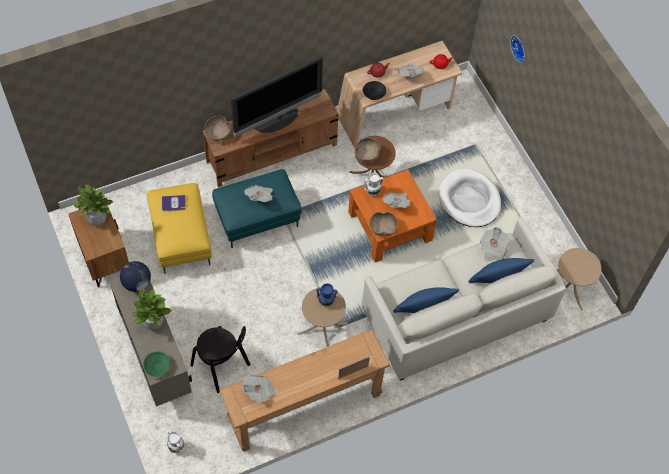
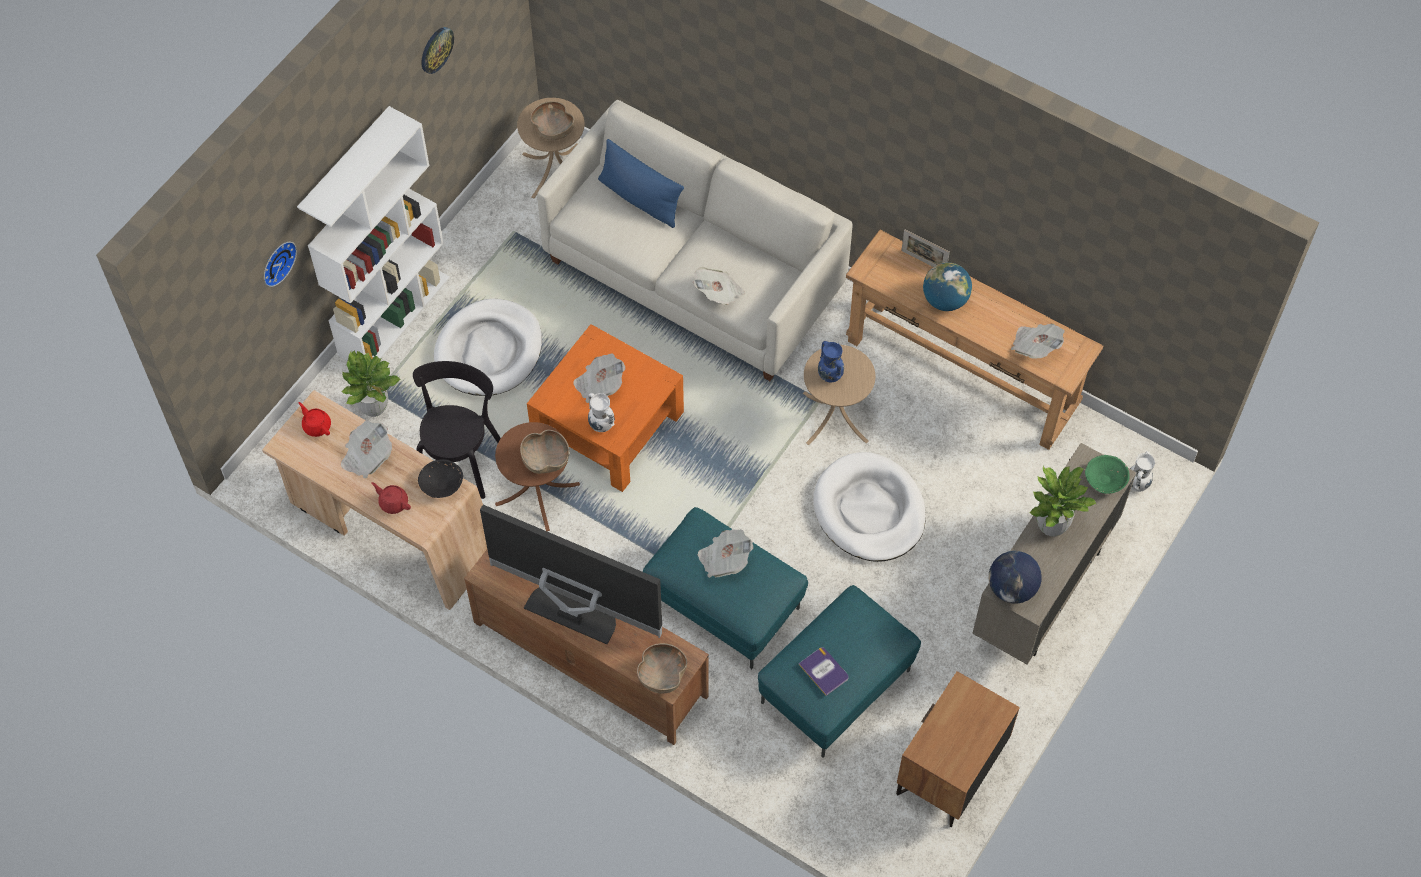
camera: 120 degrees left, 0 degrees up
(97, 220) = (944, 740): potted plant -> potted plant (374, 408)
(180, 238) = (836, 688): yellow ottoman -> turquoise ottoman
(222, 367) = (987, 502): black chair -> black chair (460, 459)
(259, 310) = (869, 510): none -> white dog bed
(321, 366) = (945, 300): none -> globe
(383, 228) = (655, 379): brown bowl -> brown bowl (552, 130)
(424, 306) = (750, 258): blue pillow -> none
(493, 249) = (600, 224): newspaper -> newspaper (718, 293)
(518, 172) = (394, 315): none -> white bookcase
(604, 149) = (436, 49): none -> wall clock

